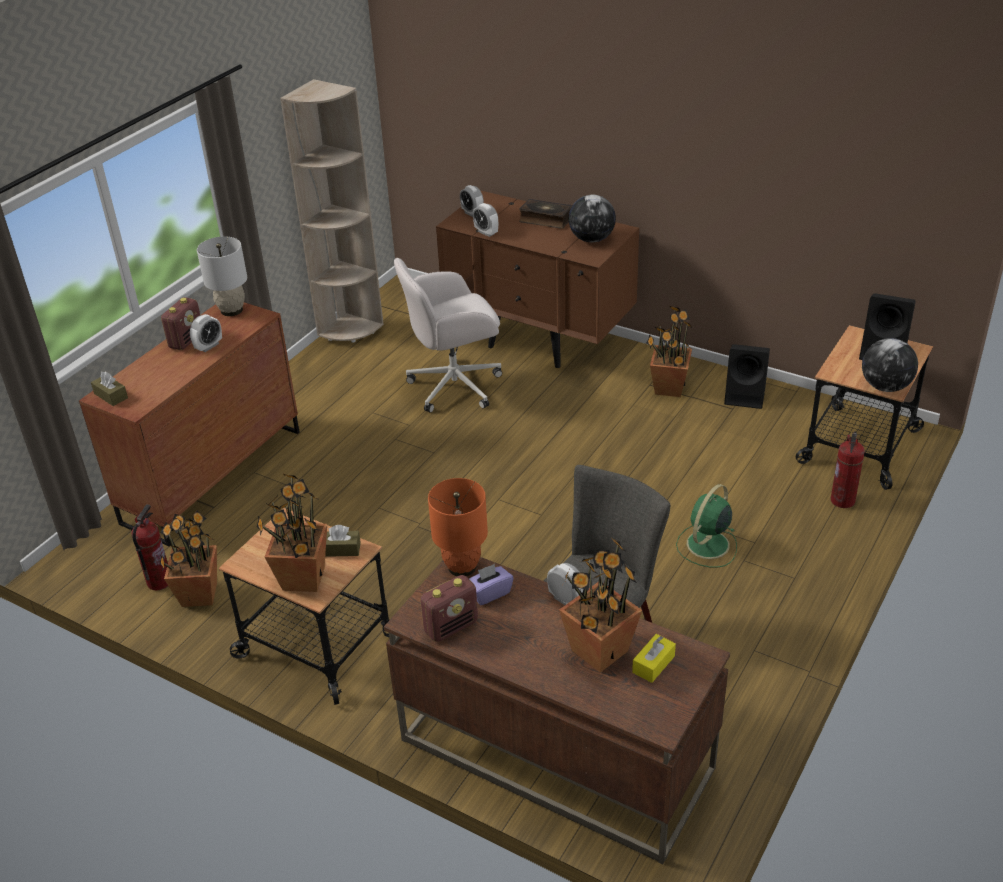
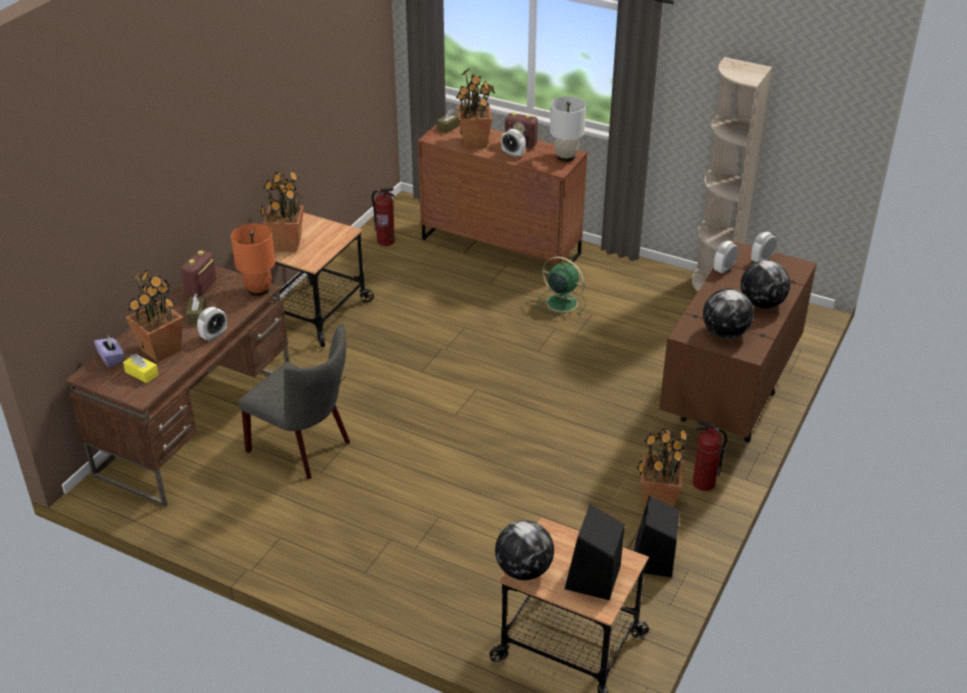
camera: 85 degrees right, 0 degrees up
(199, 594) = (372, 259): potted plant -> potted plant (475, 141)
(341, 549) = (314, 256): brown tissue box -> brown tissue box (197, 315)
(451, 626) = (201, 288): radio -> radio turned 60 degrees clockwise
(455, 386) = (638, 357): white office chair -> none
(489, 593) = (229, 302): purple tissue box -> purple tissue box (111, 358)
(545, 219) = (761, 304): book -> globe
(707, 545) = (411, 516): green fan -> green fan (560, 302)
(843, 501) = (475, 621): fire extinguisher -> fire extinguisher (703, 484)

